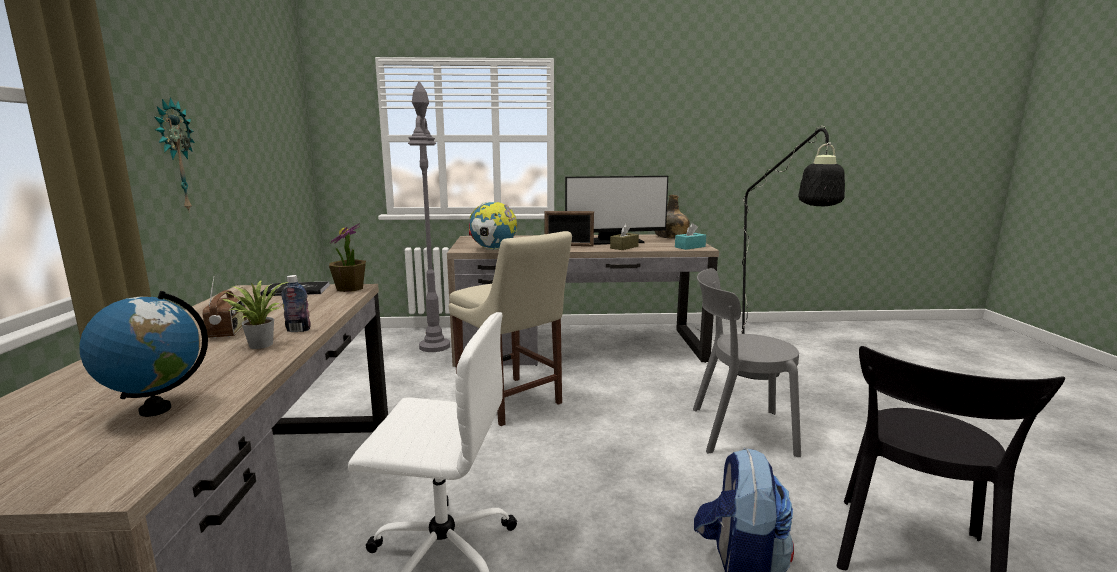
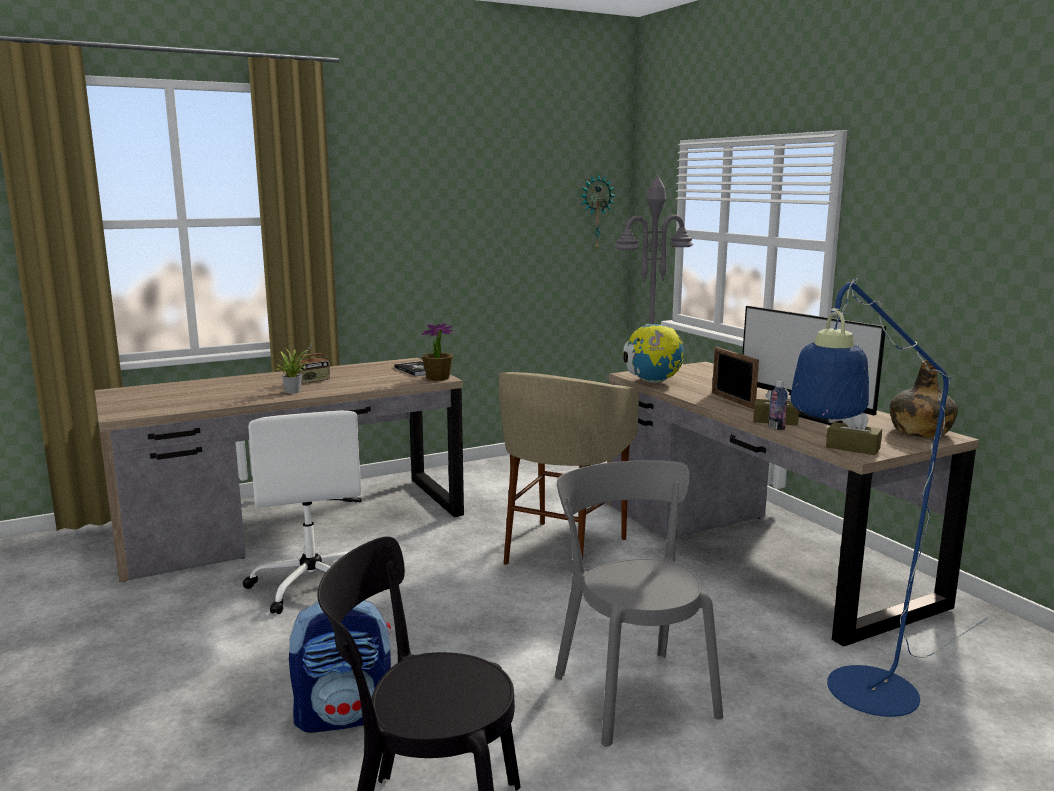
camera: 65 degrees right, 0 degrees up
(155, 409) = (192, 400): globe -> none
(174, 156) = (403, 252): wall clock -> wall clock (595, 212)
(298, 330) = (326, 391): bottle -> bottle (776, 428)
(512, 402) = (562, 550): beige chair -> beige stool
(690, 247) = (852, 448): turquoise tissue box -> brown tissue box
(761, 375) = (860, 699): black floor lamp -> blue floor lamp

